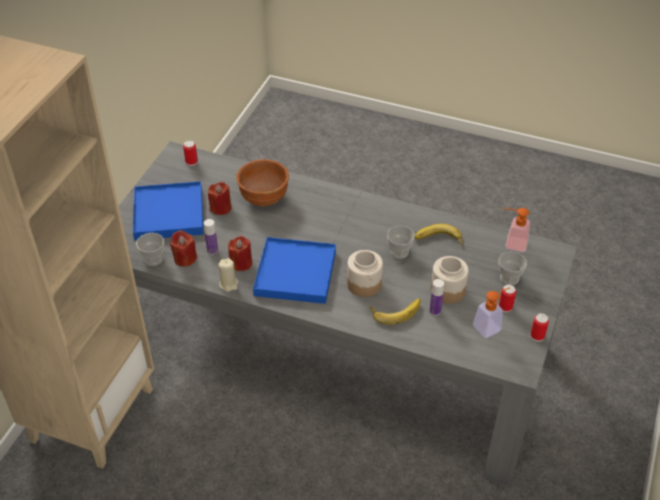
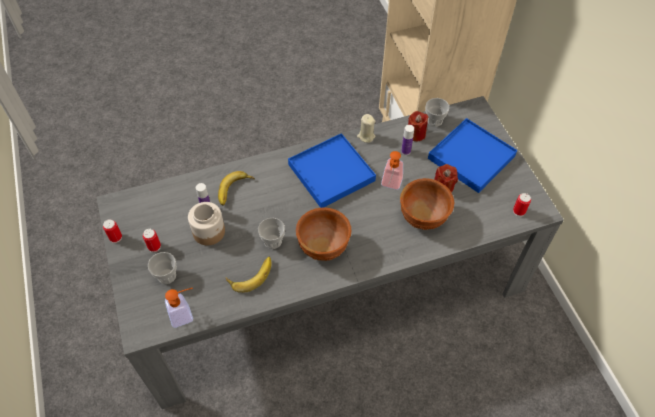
camera: 140 degrees right, 10 degrees up
(241, 263) = (376, 155): red candle -> none
(362, 225) = (324, 246): none -> brown bowl
(364, 284) = (275, 196): jar -> none
(490, 326) = (156, 223): soap dispenser -> soap dispenser (390, 185)

